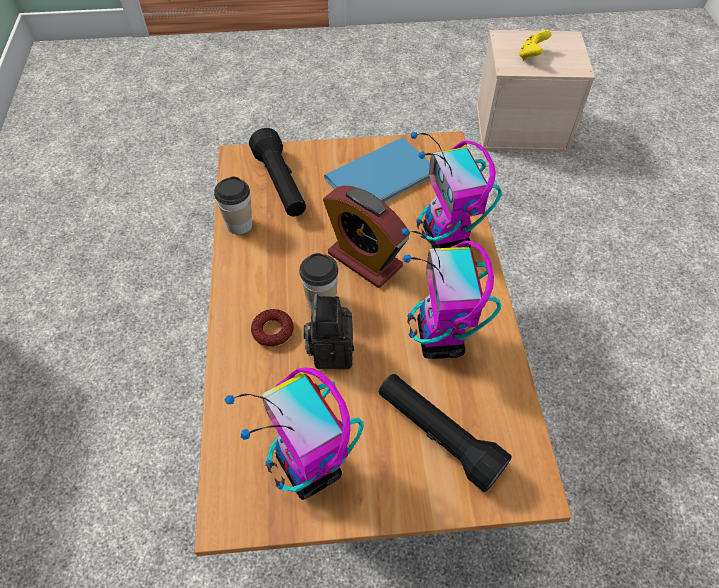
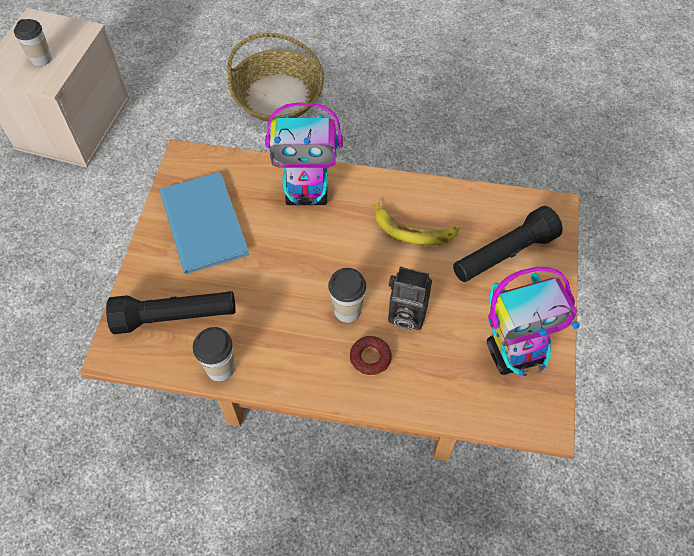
camera: 75 degrees left, 5 degrees up
(365, 260) = (309, 263): alarm clock -> none
(440, 339) = (414, 229): toy robot -> banana
(531, 56) = (41, 59): yellow game controller -> cup
(642, 255) = (278, 96): none -> basket

